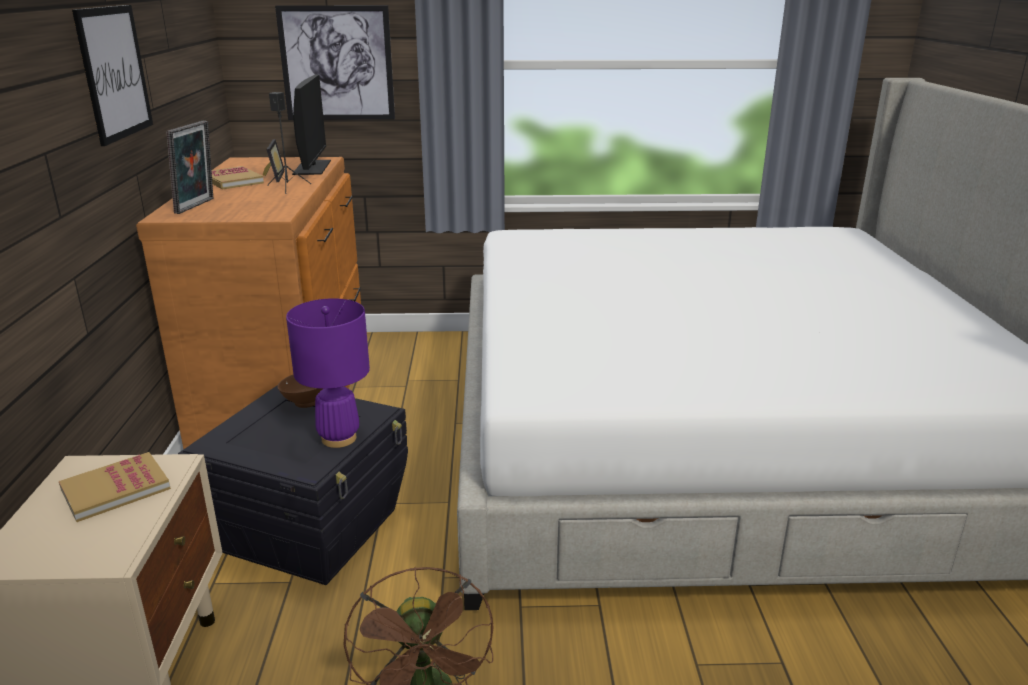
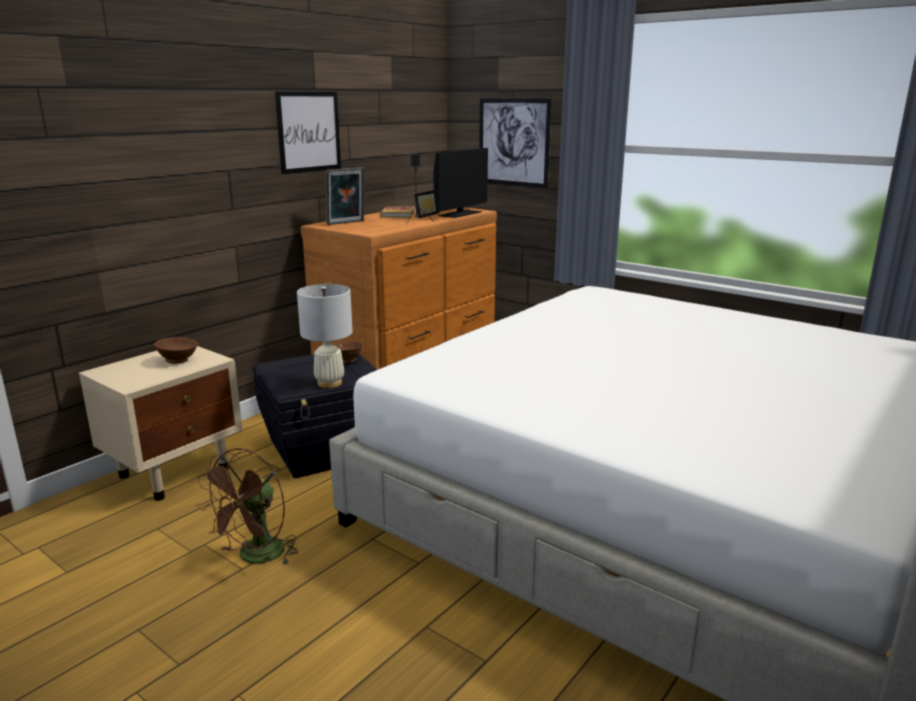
camera: 40 degrees right, 5 degrees down
(115, 489) = (178, 361): book -> brown bowl
(339, 438) = (330, 383): purple table lamp -> white table lamp

